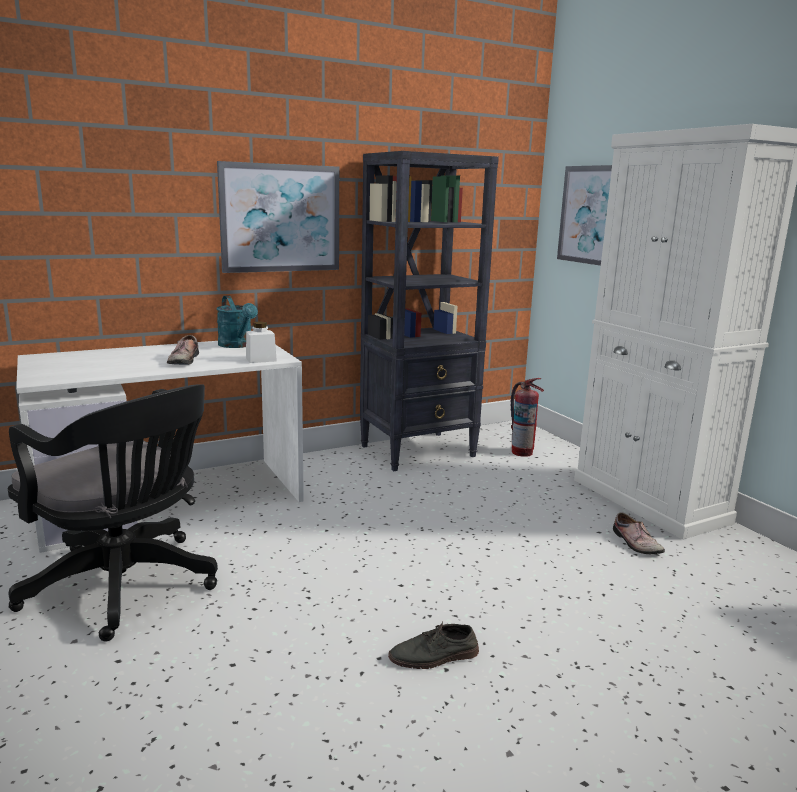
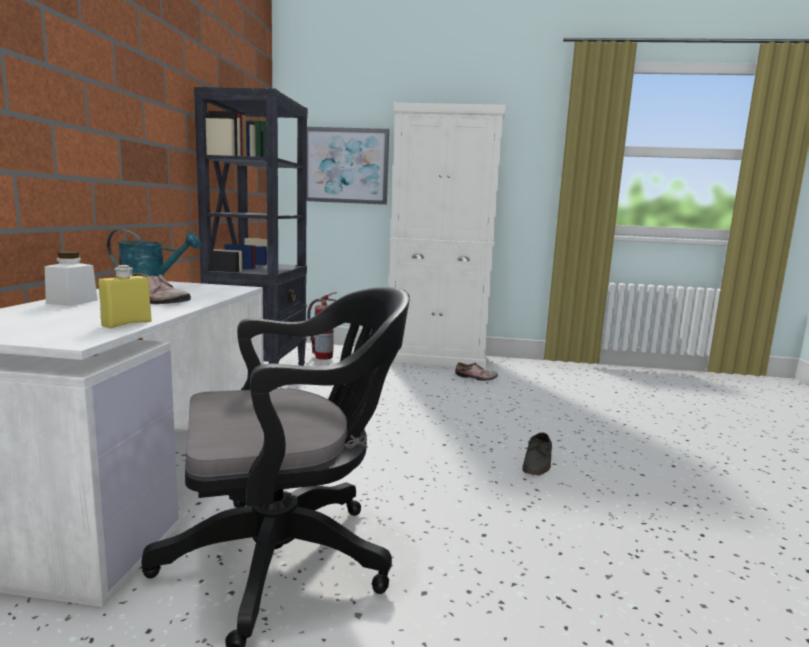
camera: 55 degrees left, 5 degrees down
(96, 375) = (127, 324): none -> yellow bottle
(261, 359) = (226, 290): white jar -> white jar (72, 302)
(280, 218) = (142, 143): picture -> none

